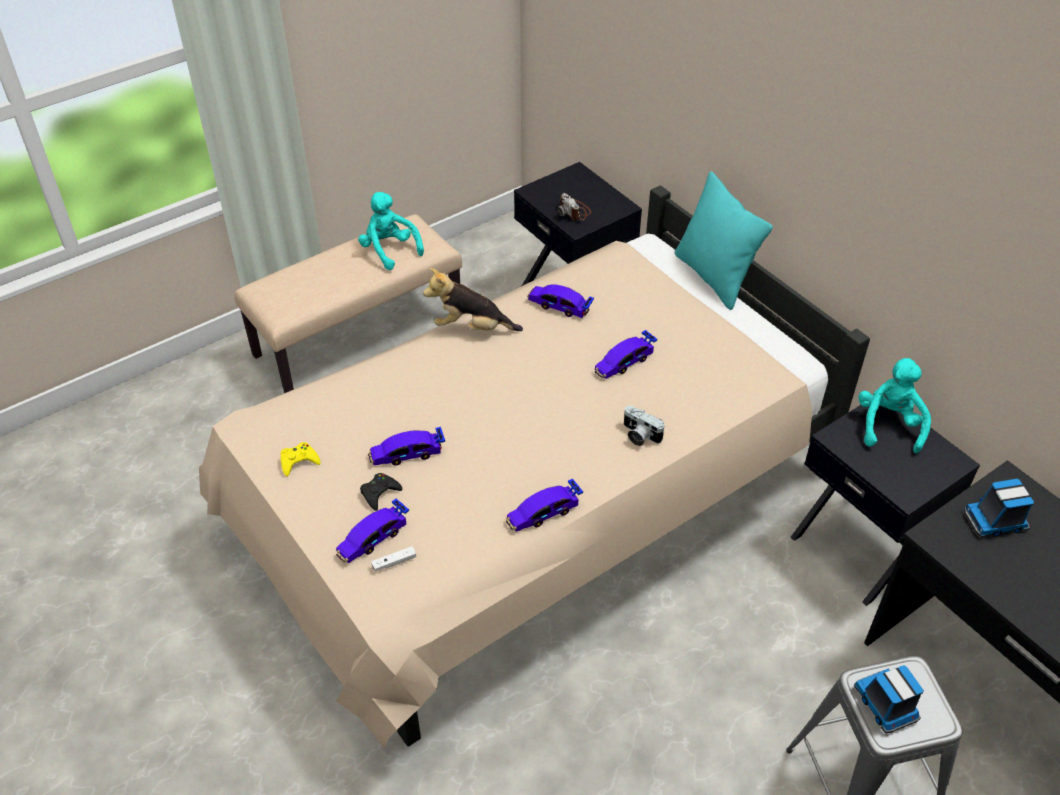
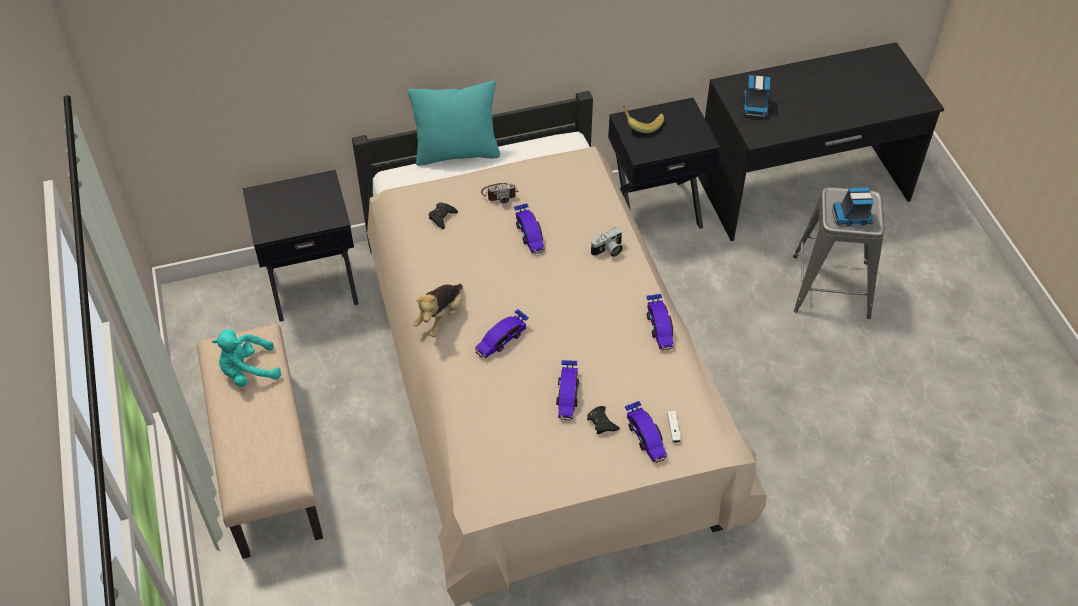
camera: 70 degrees left, 5 degrees up
(299, 461) = (544, 471): yellow game controller -> none
(559, 306) = (444, 254): toy car -> toy car (501, 339)
(574, 211) = (312, 213): camera -> camera (499, 193)
(610, 290) = (442, 217): none -> black game controller
(889, 425) = (641, 124): turquoise plush toy -> banana

